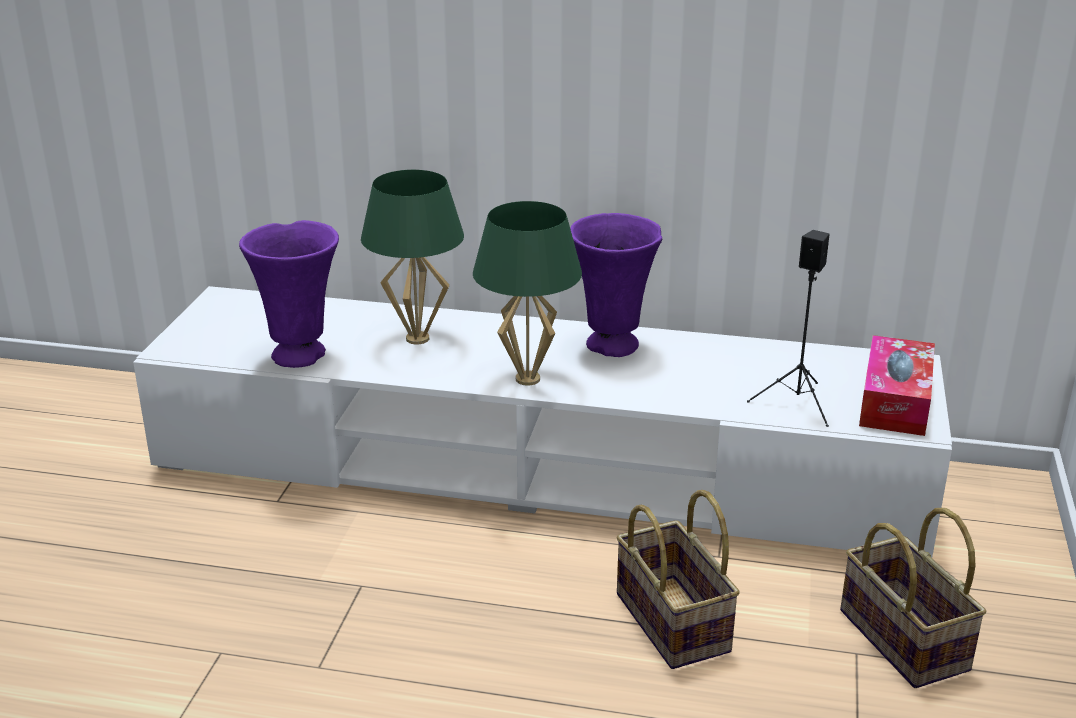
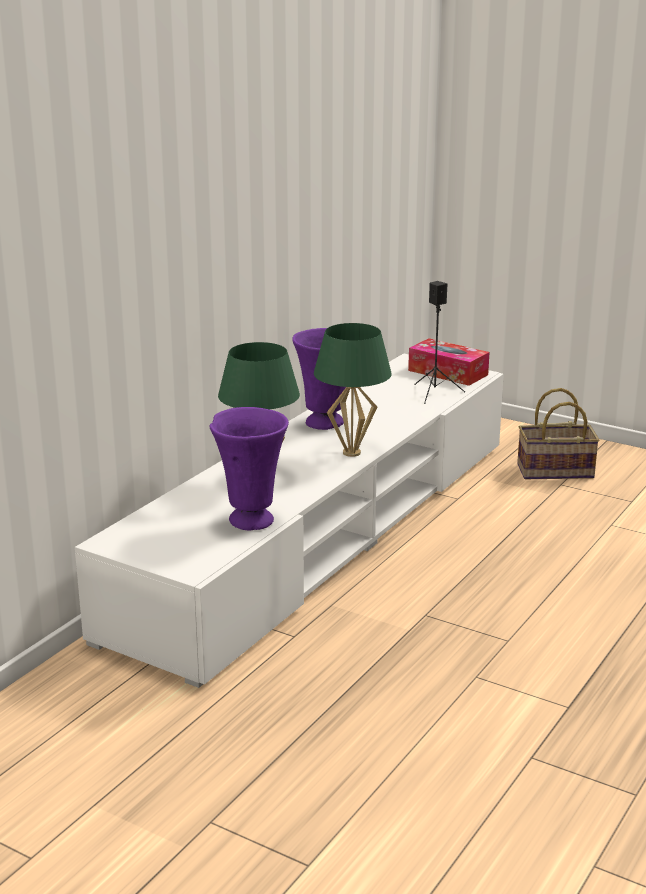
camera: 70 degrees left, 5 degrees down
(676, 624) = (515, 523): basket -> none

